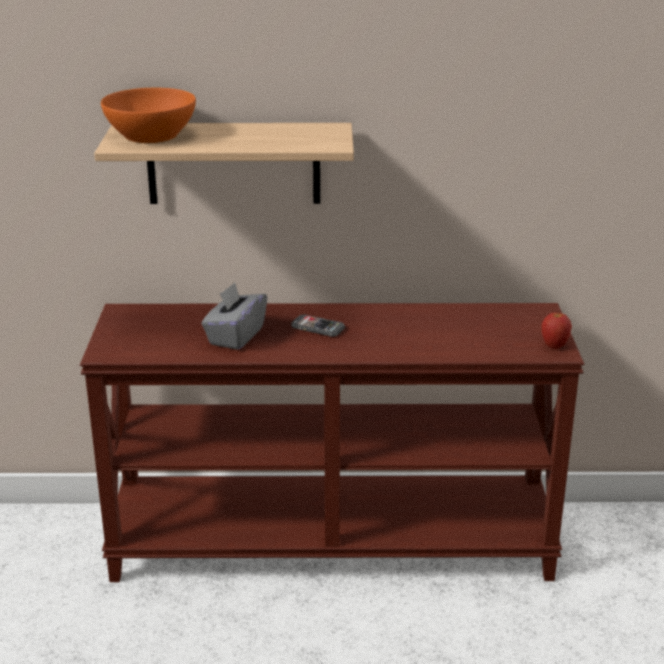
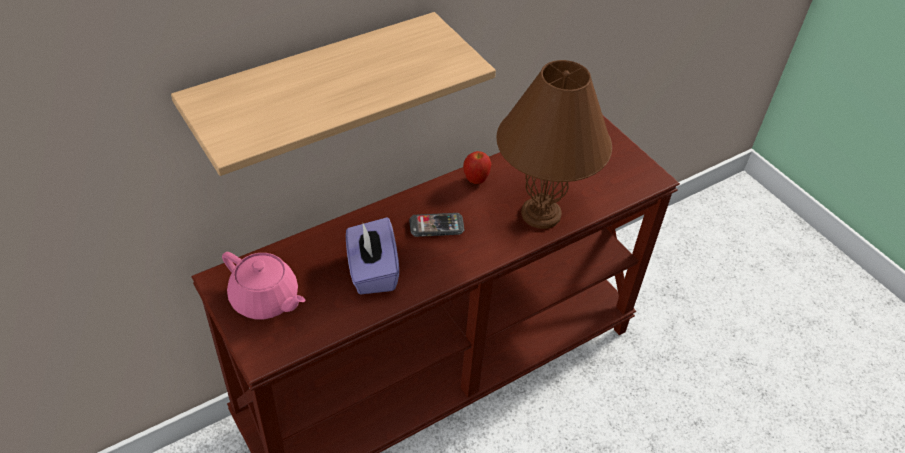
camera: 35 degrees left, 20 degrees up
(140, 328) = (265, 300): none -> pink teapot
(151, 135) = (250, 107): orange bowl -> none
(235, 336) = (372, 271): grey tissue box -> purple tissue box
(418, 345) = (540, 214): none -> brown table lamp
(554, 346) = (643, 171): apple -> apple (476, 180)

